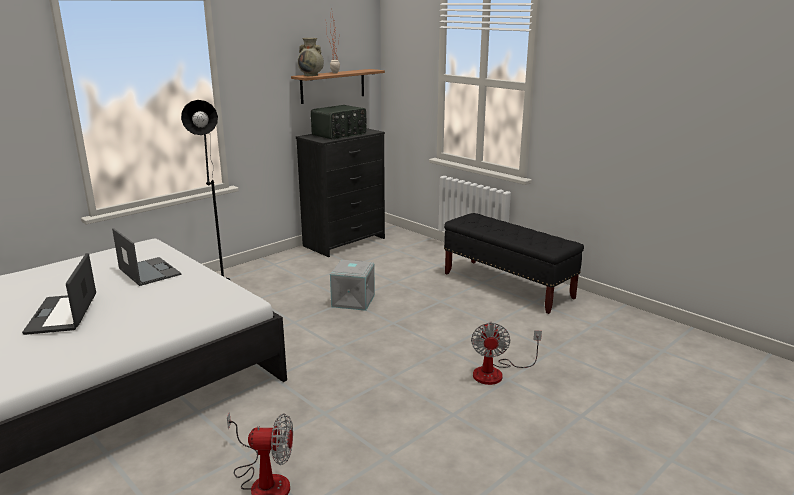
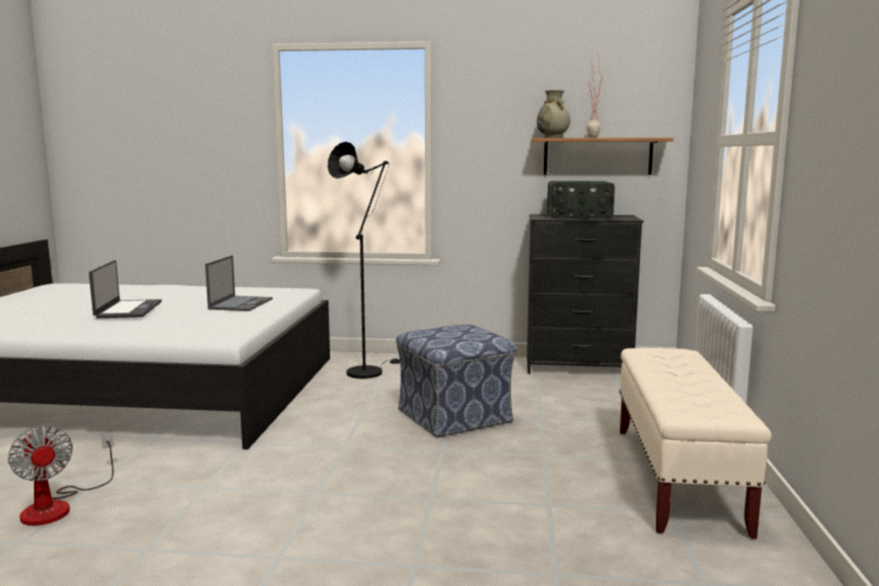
camera: 50 degrees right, 10 degrees down
(63, 314) = (128, 310): laptop -> laptop turned 135 degrees clockwise
(352, 300) = (455, 416): grey storage box -> ottoman
(496, 372) = (420, 551): fan -> none
(507, 286) = (677, 478): black bench -> beige bench

